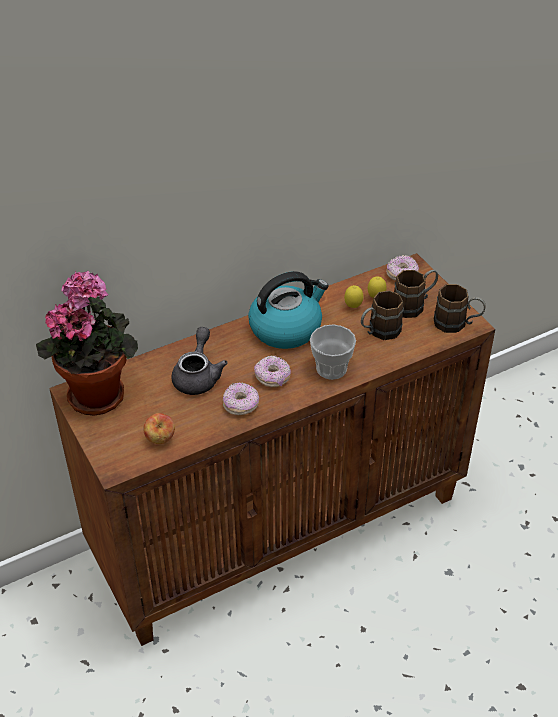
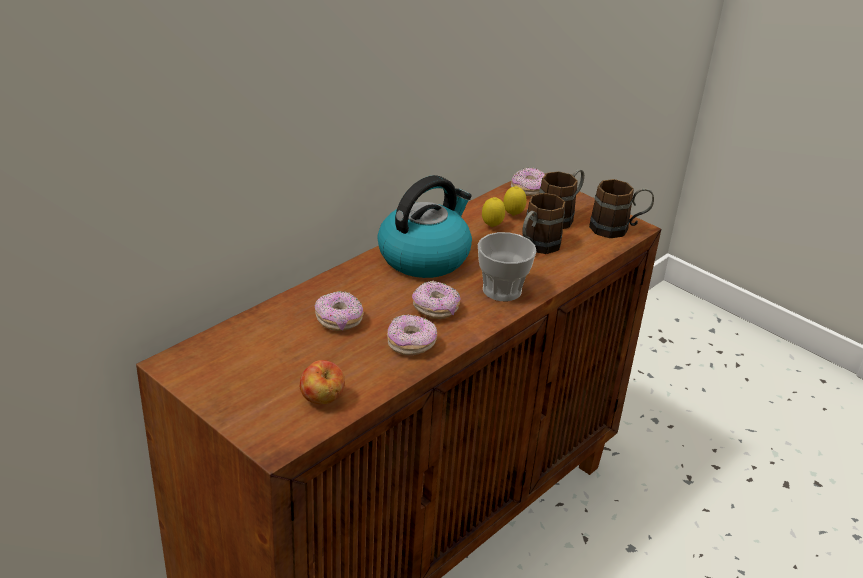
camera: 20 degrees left, 10 degrees down
(98, 392) = (210, 358): potted plant -> none
(198, 376) = (339, 320): grey teapot -> donut

